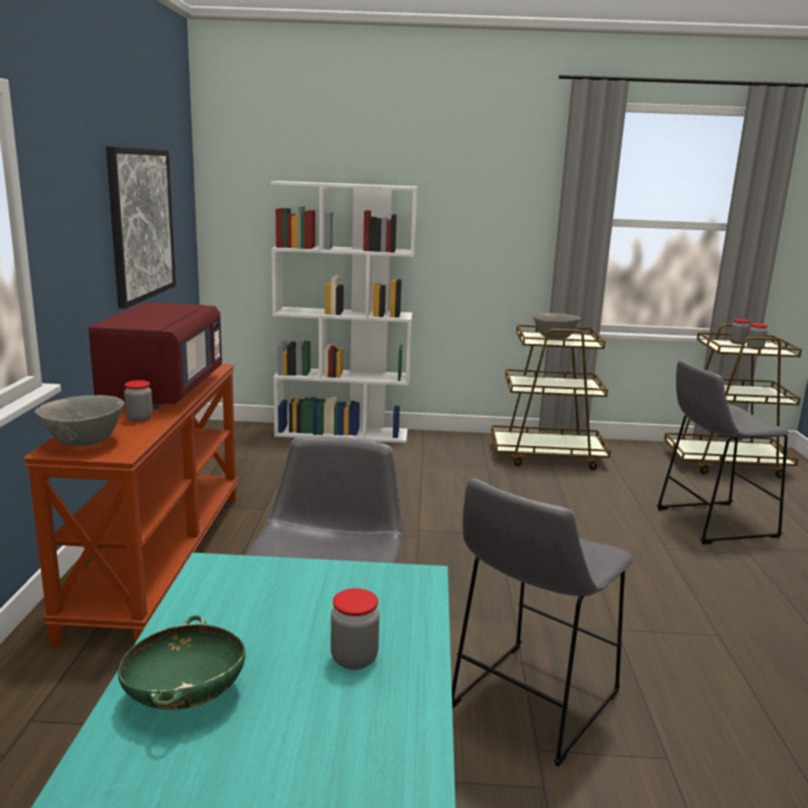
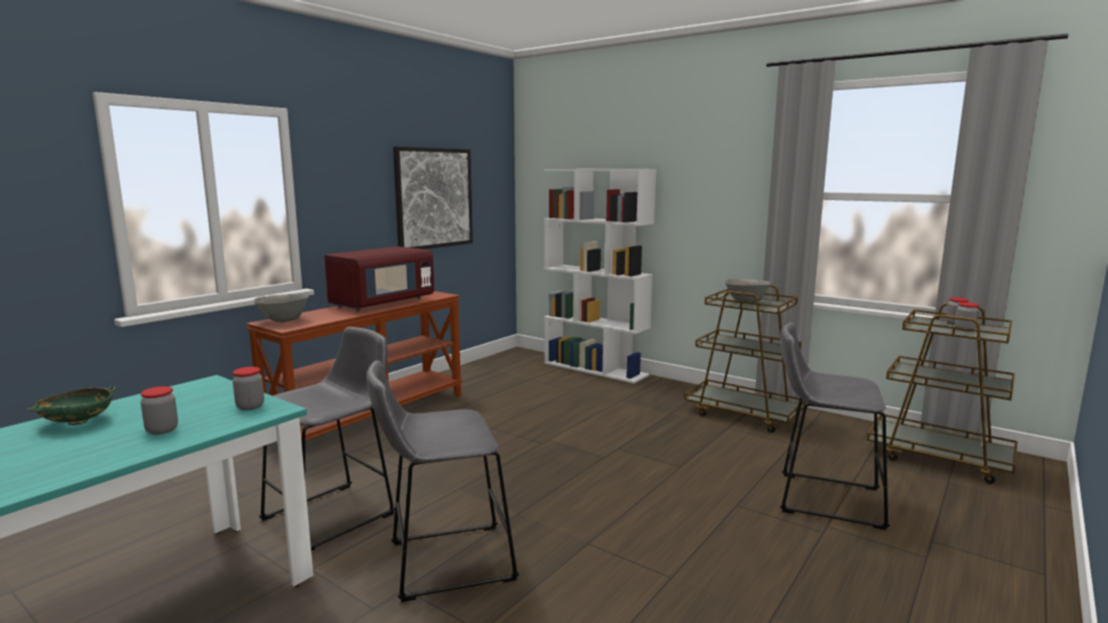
camera: 35 degrees right, 5 degrees down
(139, 418) = (336, 314): jar -> jar (250, 406)

